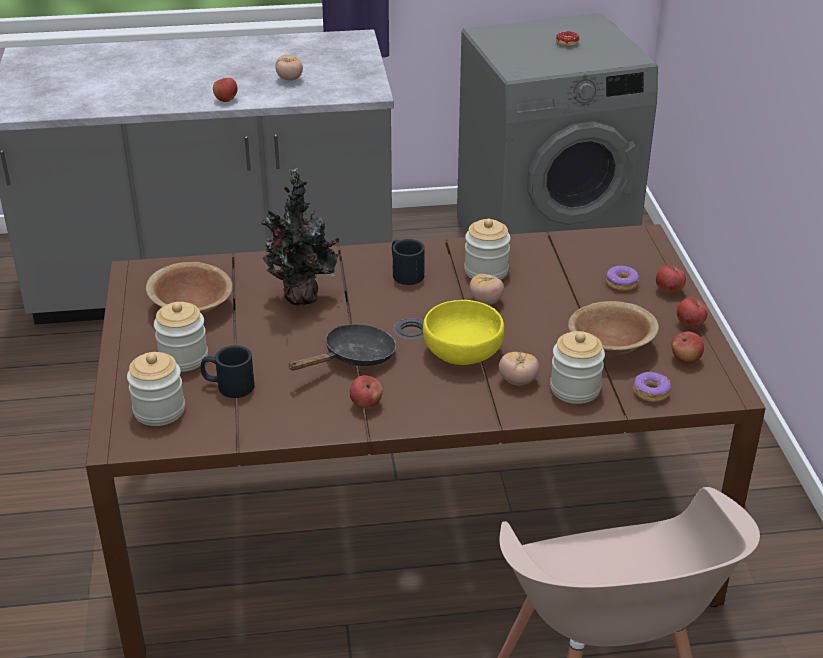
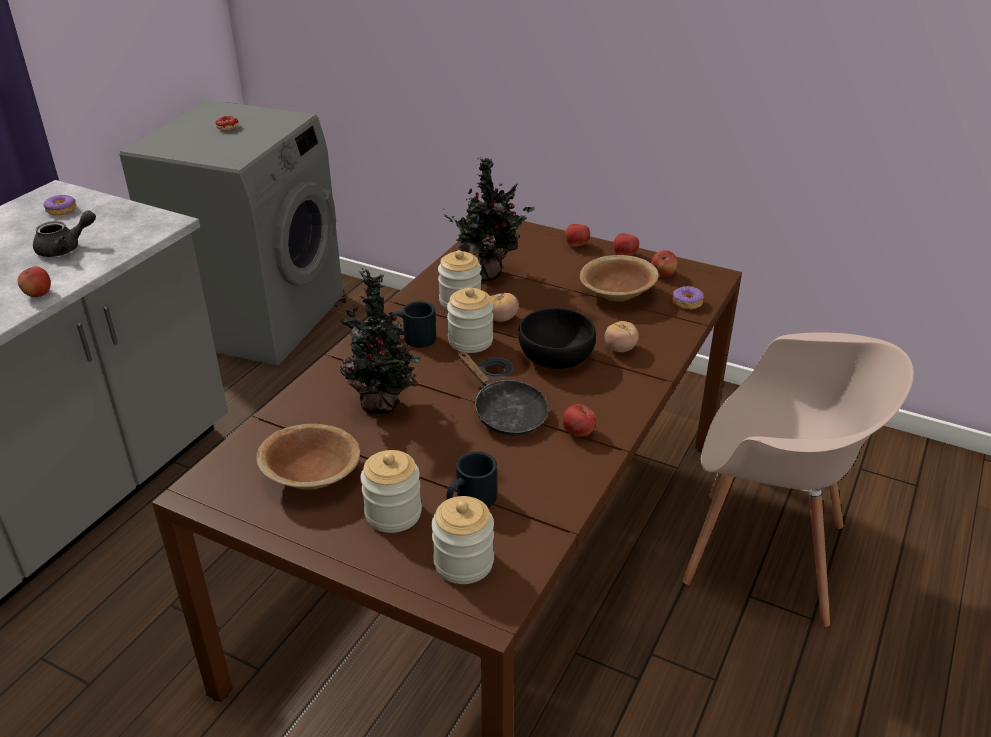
camera: 55 degrees left, 0 degrees up
(289, 79) = (65, 248): tomato -> grey teapot
(354, 358) = (505, 413): black frying pan -> black frying pan turned 150 degrees clockwise
(461, 351) = (555, 357): yellow bowl -> black bowl
(551, 266) = (489, 273): none -> potted plant
(575, 389) = (654, 330): jar -> jar (470, 341)
(622, 283) = (546, 257): donut -> donut (61, 210)

